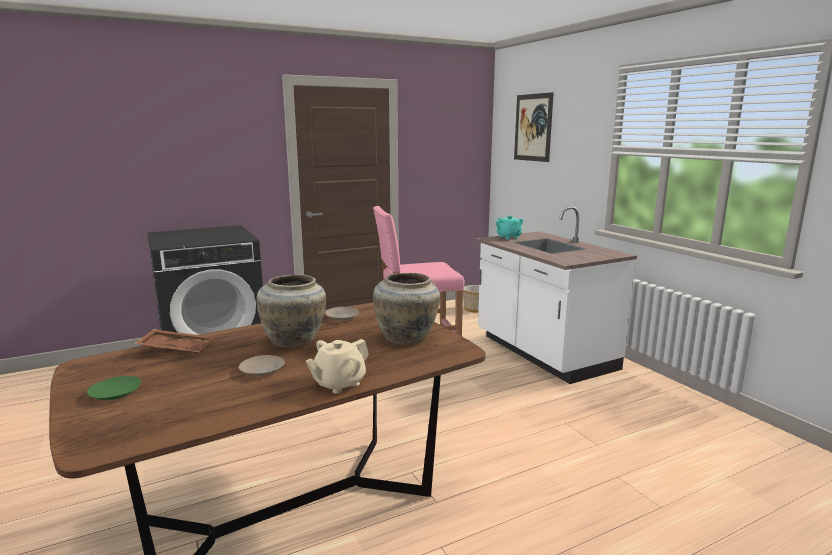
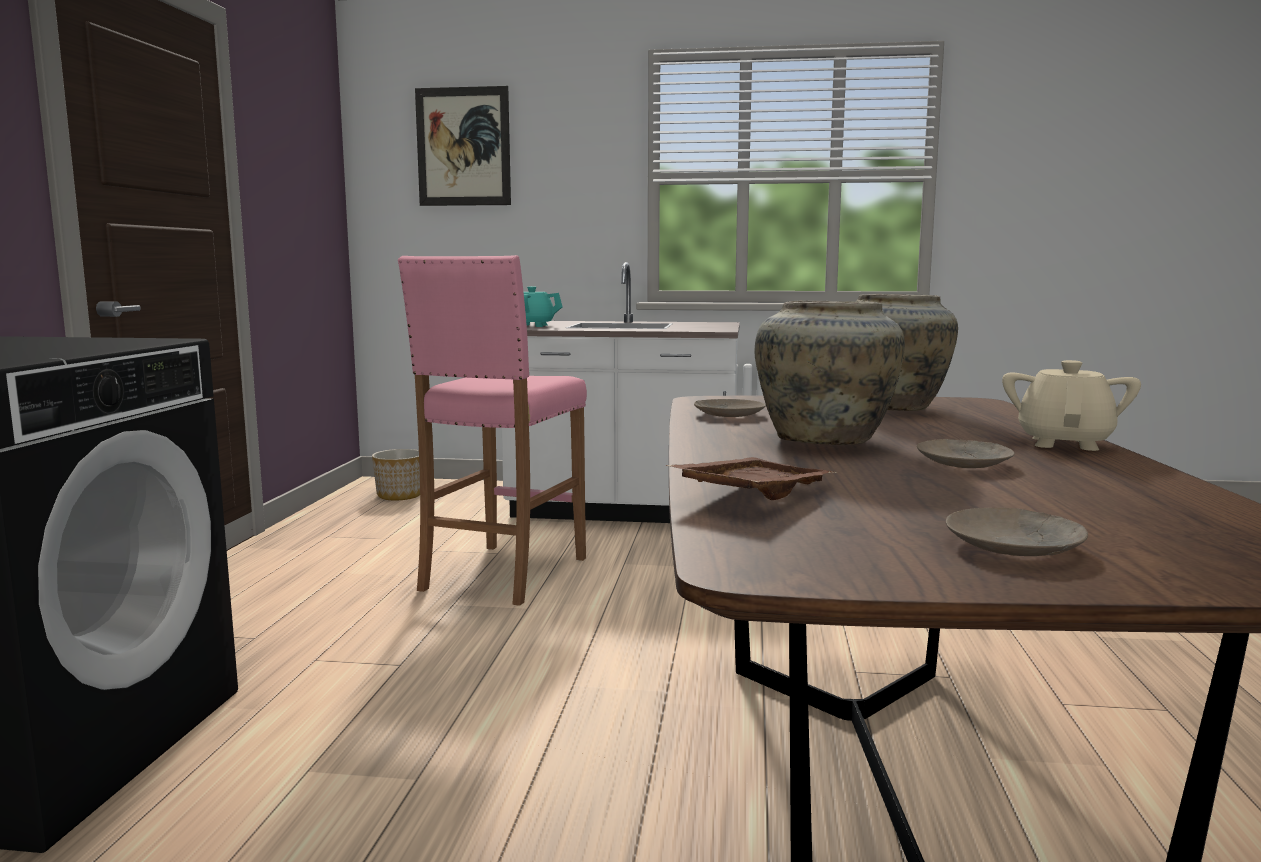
camera: 55 degrees left, 5 degrees down
(115, 393) = (1015, 546): green plate -> beige plate
(339, 384) = (1064, 443): beige teapot -> beige teapot turned 150 degrees counterclockwise

